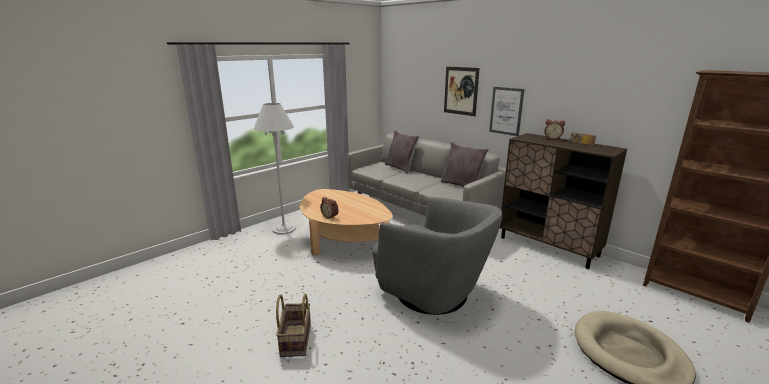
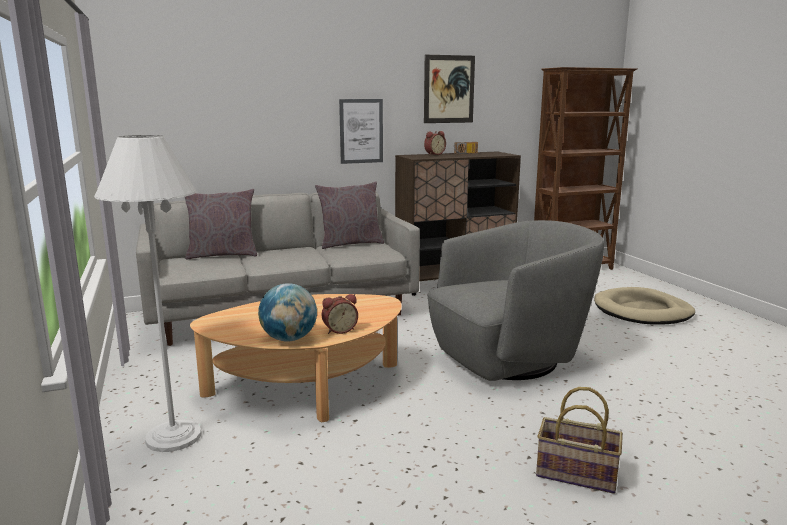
camera: 65 degrees left, 5 degrees down
(312, 209) = (289, 339): none -> globe
(461, 91) = (285, 110): picture -> picture (449, 89)

